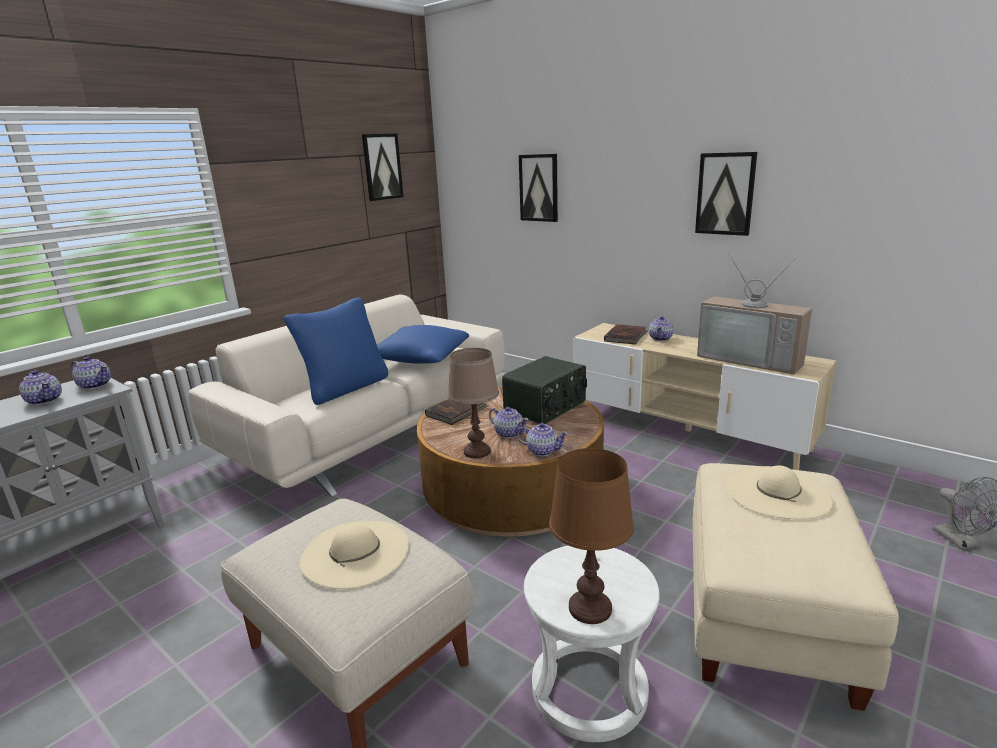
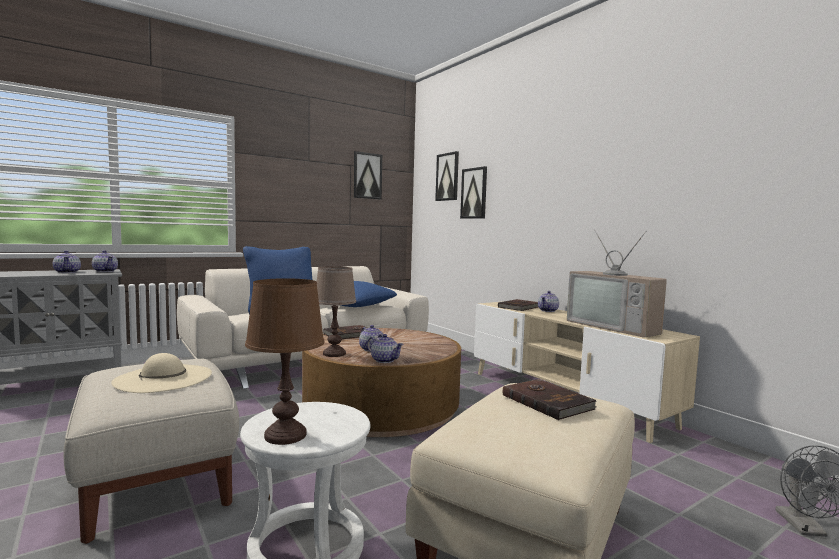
camera: 15 degrees right, 15 degrees down
(546, 407) = (419, 341): radio -> none
(725, 194) = (603, 187): picture -> picture (447, 177)
(777, 492) = (547, 401): beige hat -> brown book

